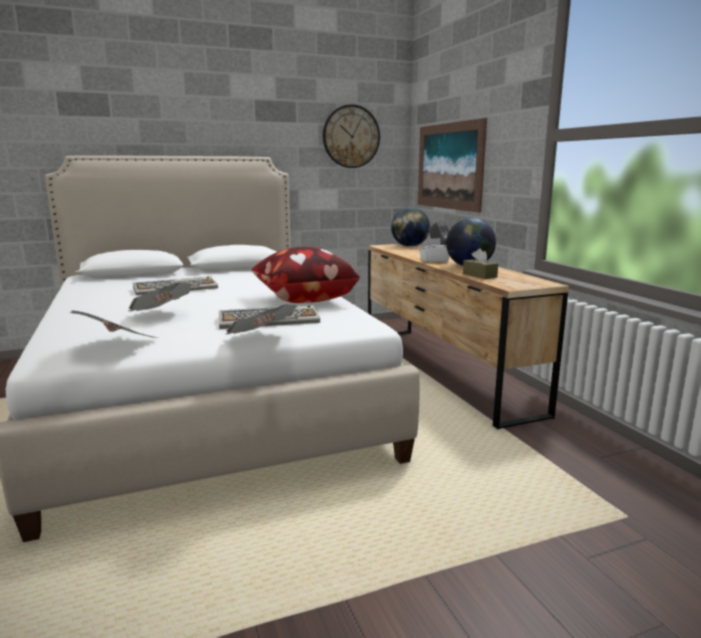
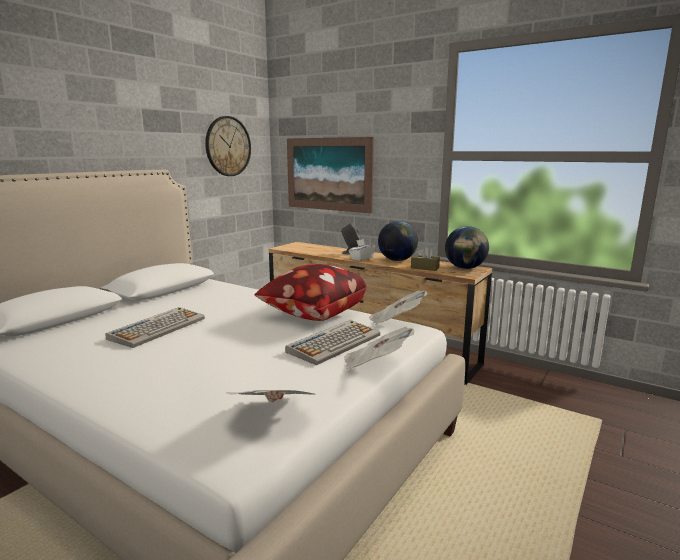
camera: 35 degrees left, 0 degrees up
(161, 314) = (226, 364): newspaper -> newspaper (395, 321)
(409, 246) = (304, 245): globe -> globe (465, 268)

